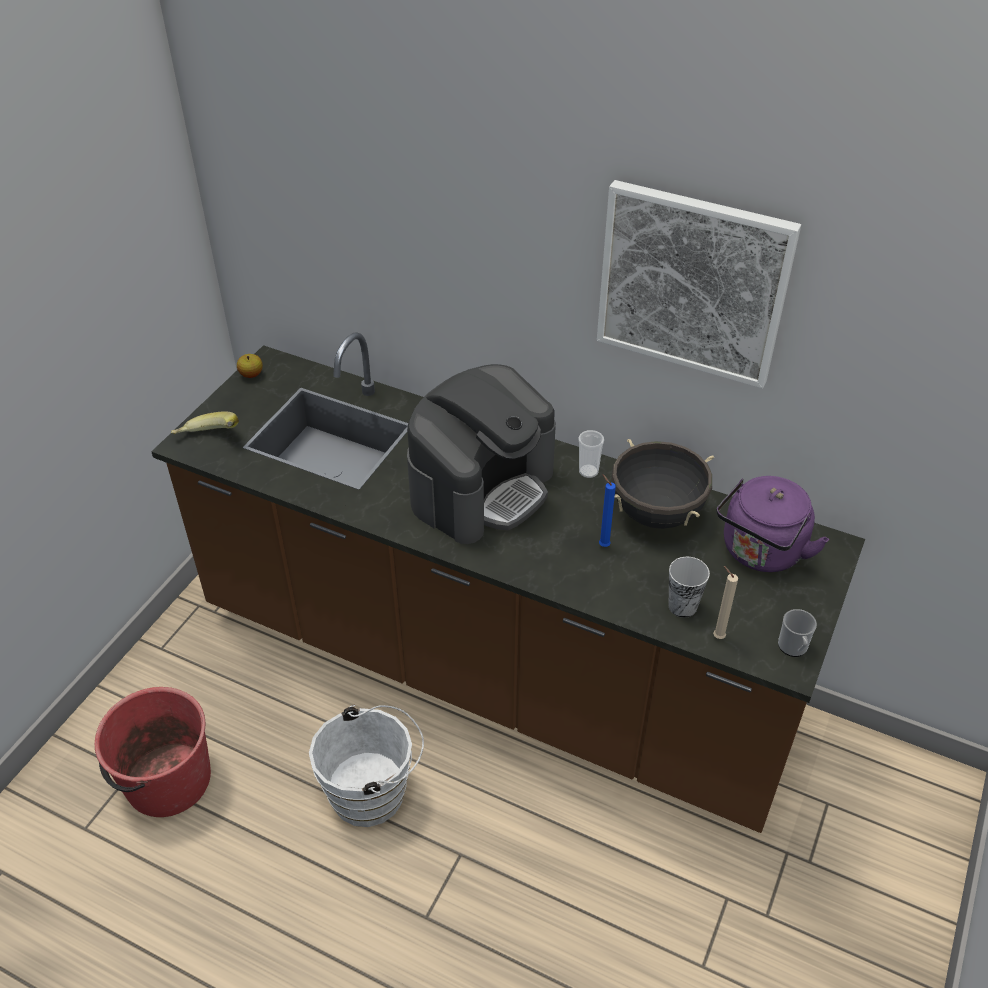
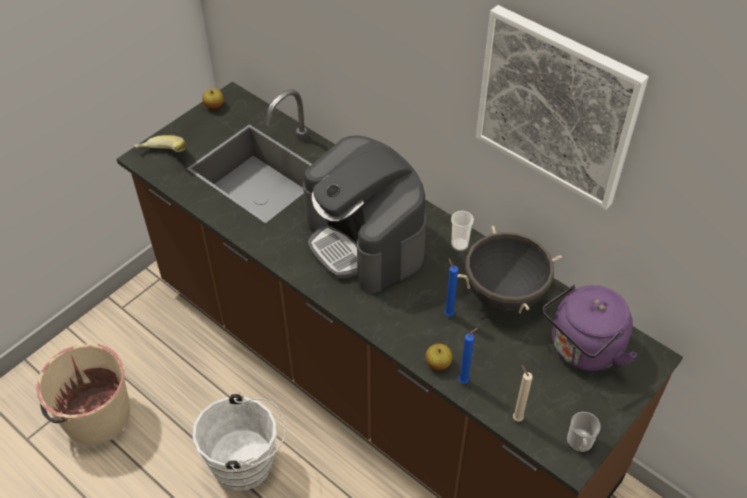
camera: 15 degrees right, 5 degrees up
(167, 781) = (96, 416): red bucket -> beige bucket
(482, 487) = (365, 241): coffee machine -> coffee machine turned 90 degrees clockwise
(611, 599) = (438, 363): none -> apple
(647, 610) = (465, 380): none -> blue candle
(682, 606) = (496, 384): cup -> none

